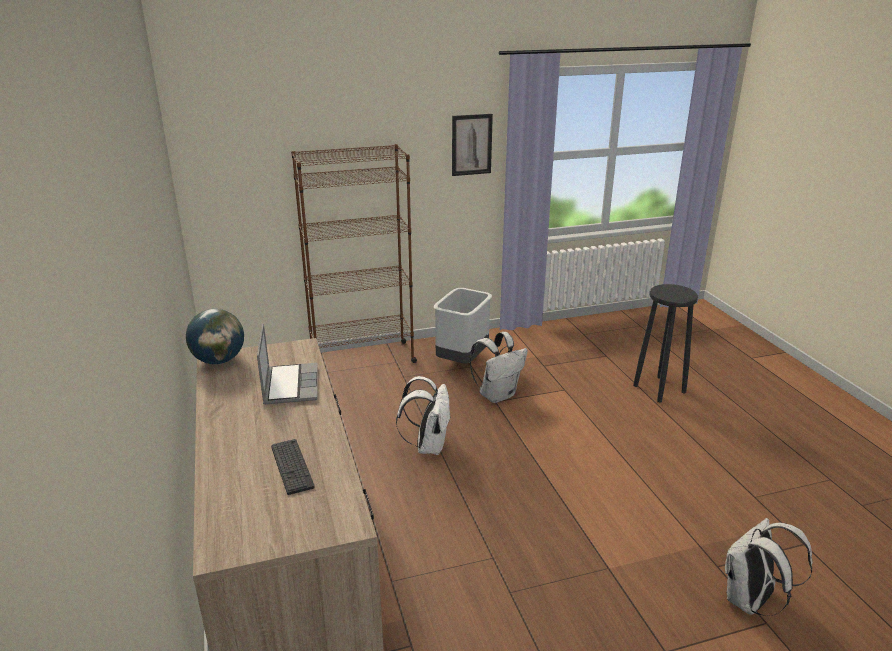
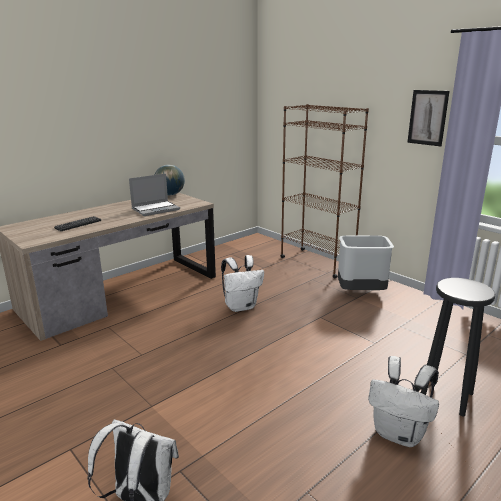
camera: 65 degrees right, 5 degrees down
(497, 395) = (330, 316): white backpack -> white backpack (399, 434)

